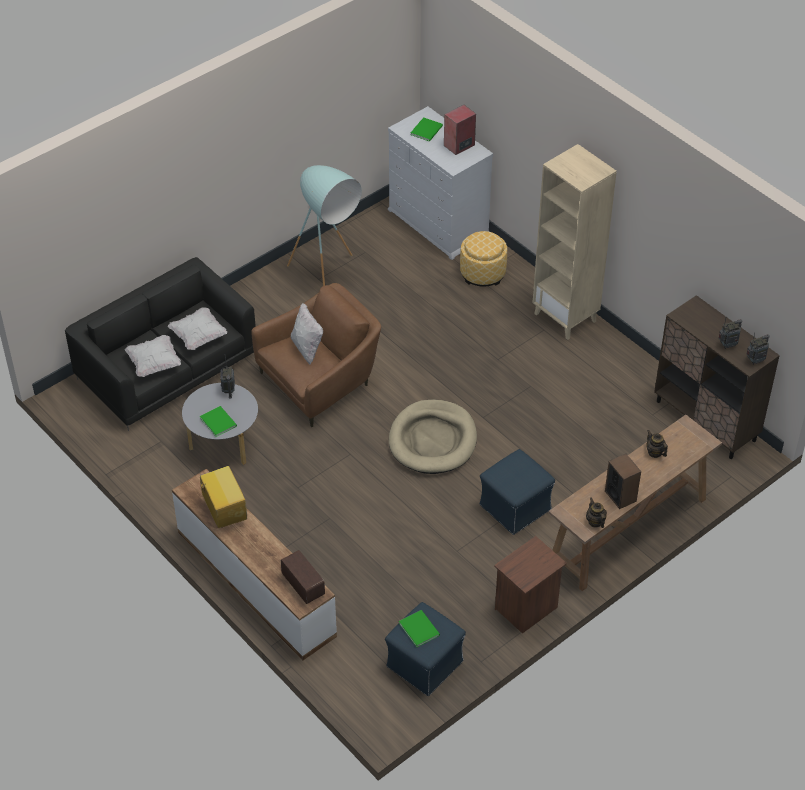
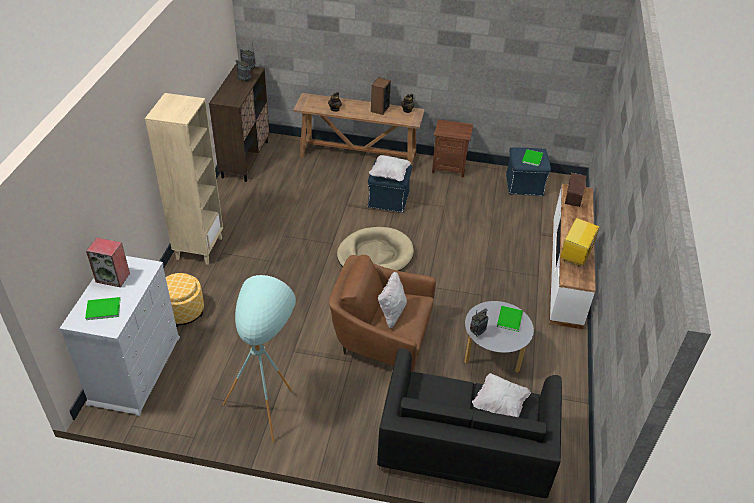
camera: 130 degrees left, 5 degrees down
(198, 336) = (443, 395): white pillow -> white pillow (389, 175)

